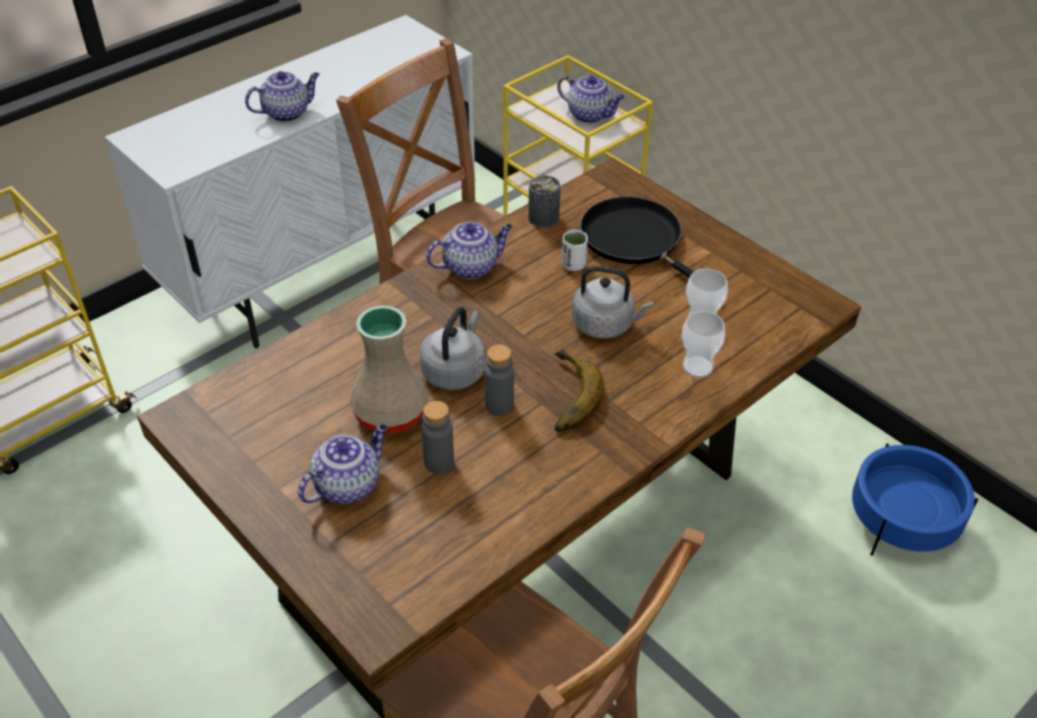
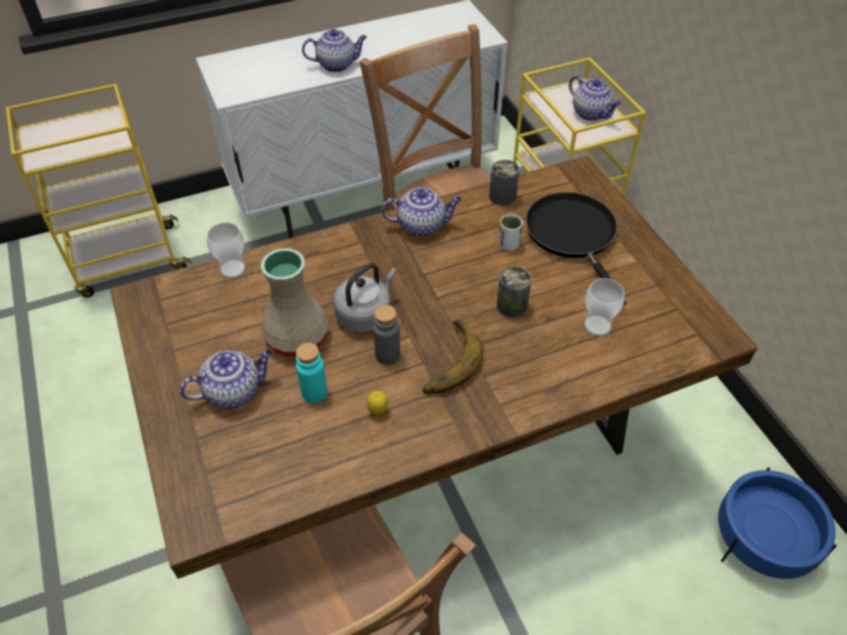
camera: 20 degrees right, 5 degrees up
(439, 462) = (314, 392): grey bottle -> turquoise bottle
(517, 463) = (378, 411): none -> lemon
(606, 325) = (511, 306): grey kettle -> can
(697, 367) = (575, 366): cup -> cup (232, 269)

